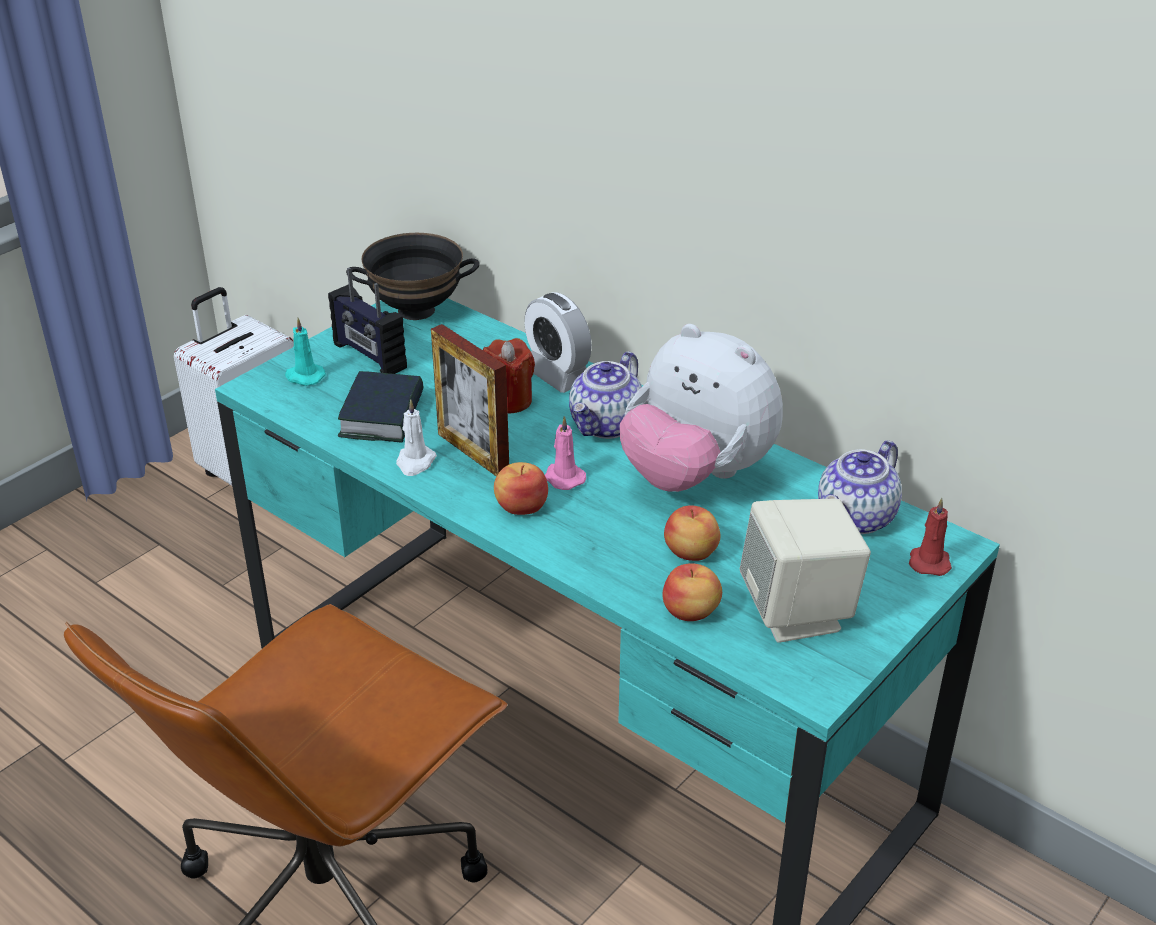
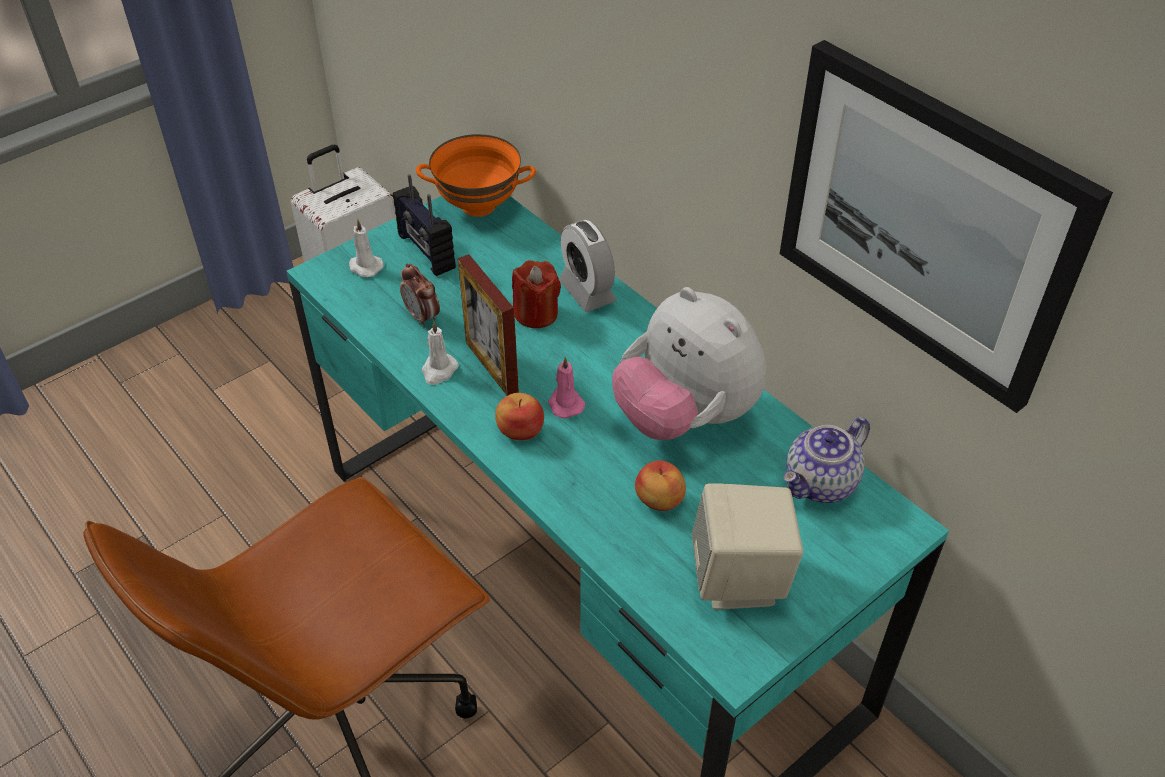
camera: 10 degrees right, 10 degrees up
(304, 377) = (365, 267): turquoise candle -> white candle
(382, 416) = (422, 317): book -> alarm clock
(416, 311) = (478, 207): black bowl -> orange bowl
(607, 425) = (617, 352): teapot -> none
(691, 612) = (643, 565): apple -> none
(929, 561) = (876, 540): red candle -> none
(939, 203) = (926, 224): none -> picture

